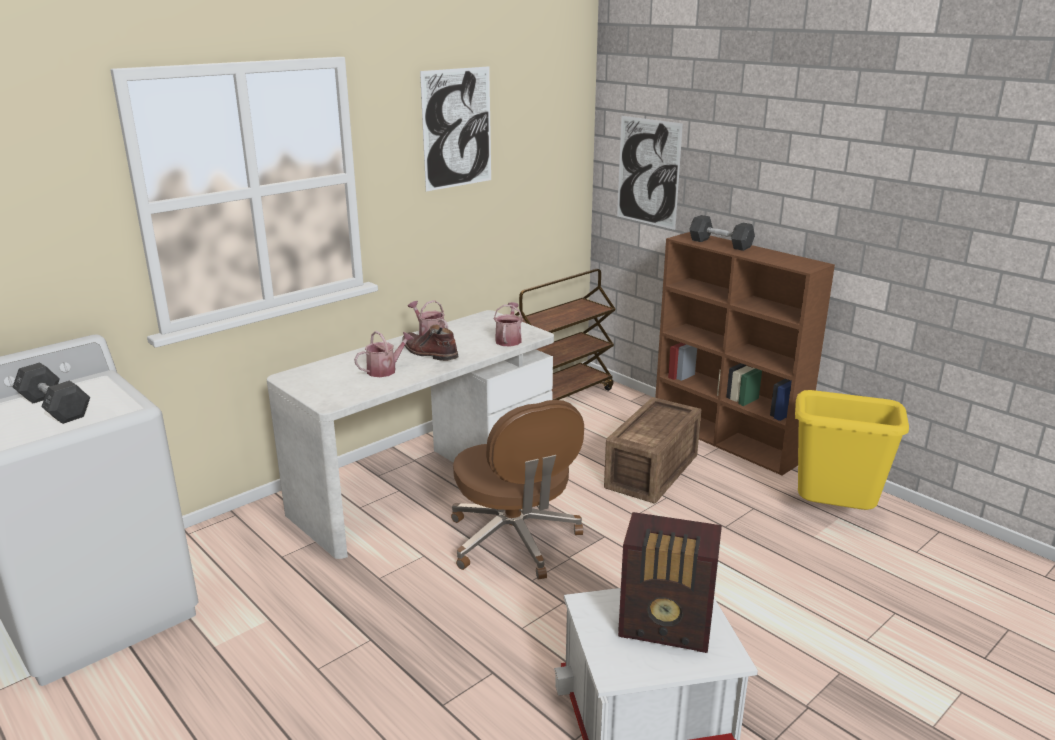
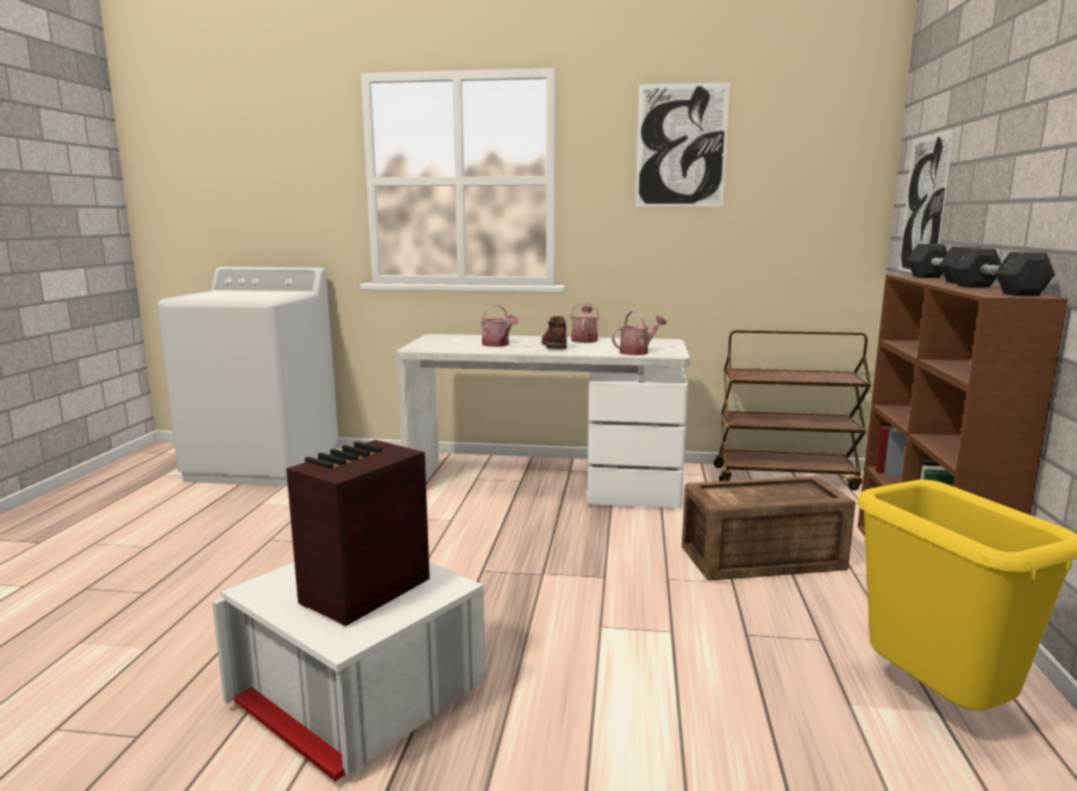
camera: 50 degrees right, 10 degrees down
(54, 407) = (245, 294): grey dumbbell -> grey dumbbell (996, 290)
(385, 370) = (498, 345): watering can -> watering can turned 45 degrees clockwise
(515, 541) = (527, 543): brown office chair -> none
(667, 628) = (362, 593): radio -> radio turned 60 degrees clockwise

